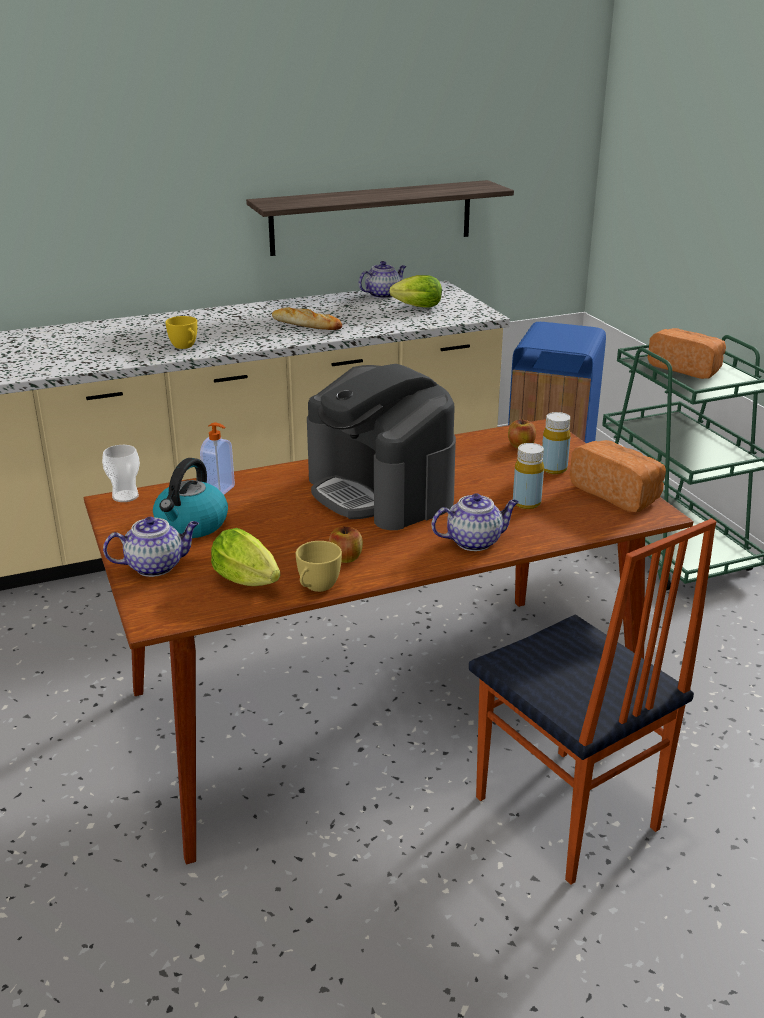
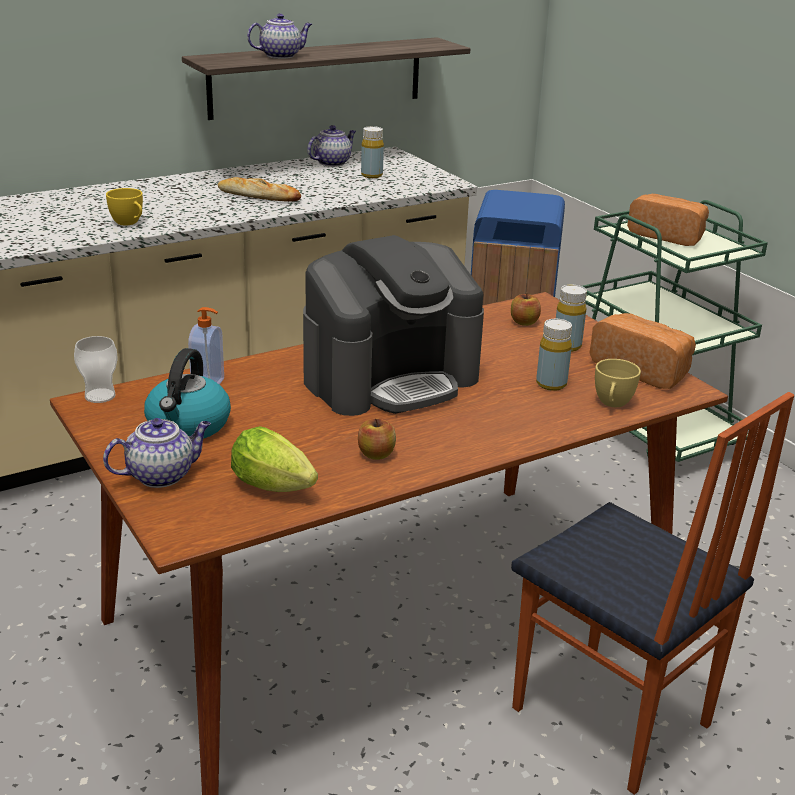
camera: 10 degrees left, 0 degrees up
(316, 588) = (354, 489): yellow cup -> yellow cup (612, 404)
(381, 491) = (391, 378): coffee machine -> coffee machine turned 75 degrees counterclockwise
(415, 307) = (371, 175): lettuce -> yellow bottle
(475, 541) = (510, 428): teapot -> teapot (281, 56)

